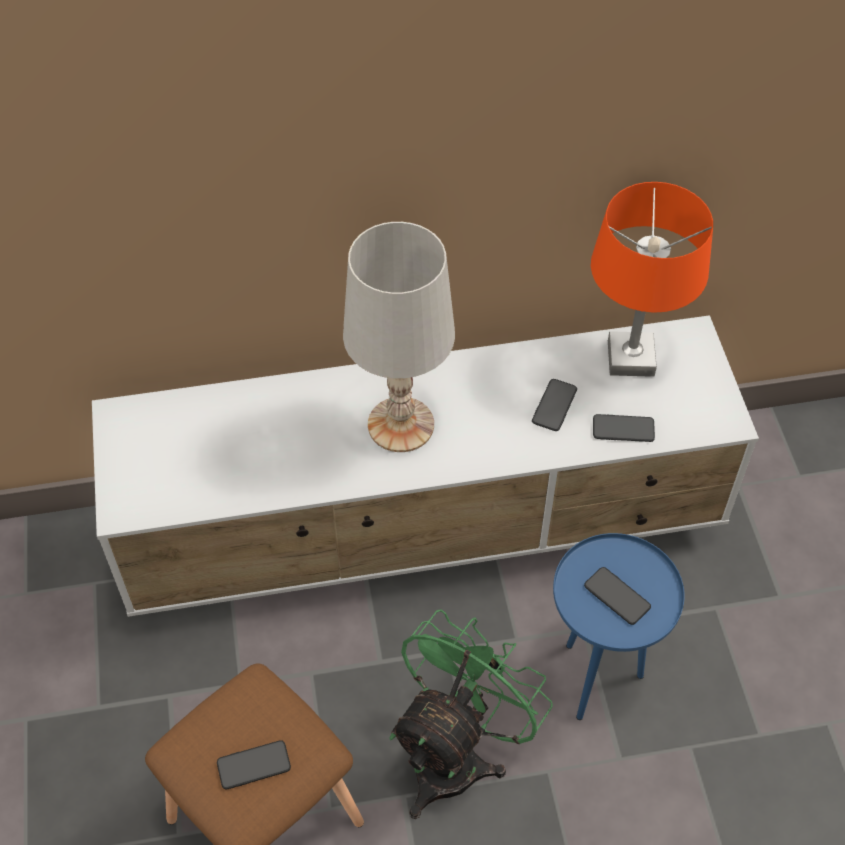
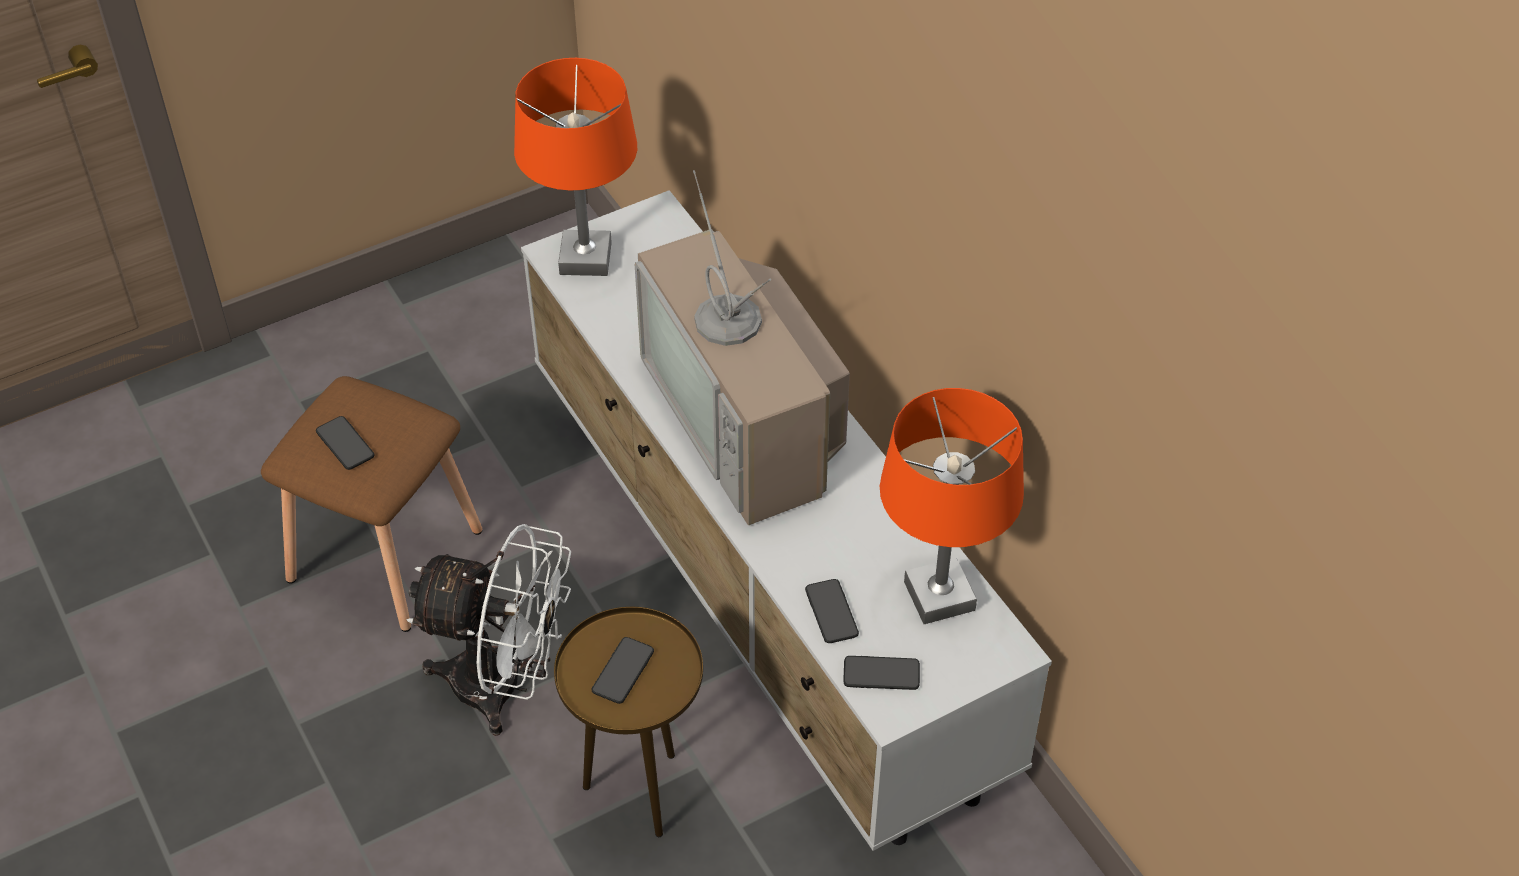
camera: 70 degrees right, 5 degrees down
(144, 487) = (586, 258): none -> orange table lamp
(401, 424) = (747, 421): white table lamp -> television
(456, 753) = (505, 687): green fan -> white fan
(554, 406) = (834, 542): phone -> phone (881, 674)
(596, 679) = (639, 791): blue side table -> brown side table

